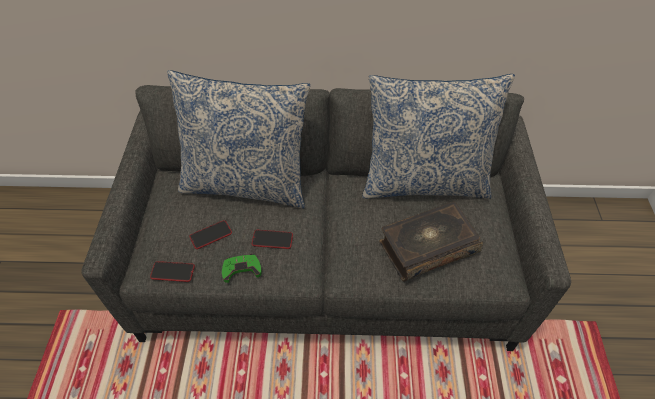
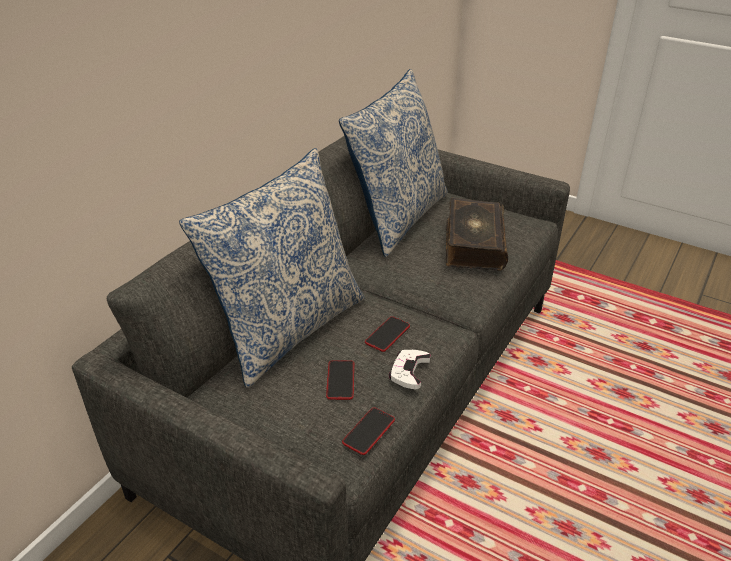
camera: 60 degrees left, 15 degrees down
(241, 269) = (409, 371): green game controller -> white game controller

